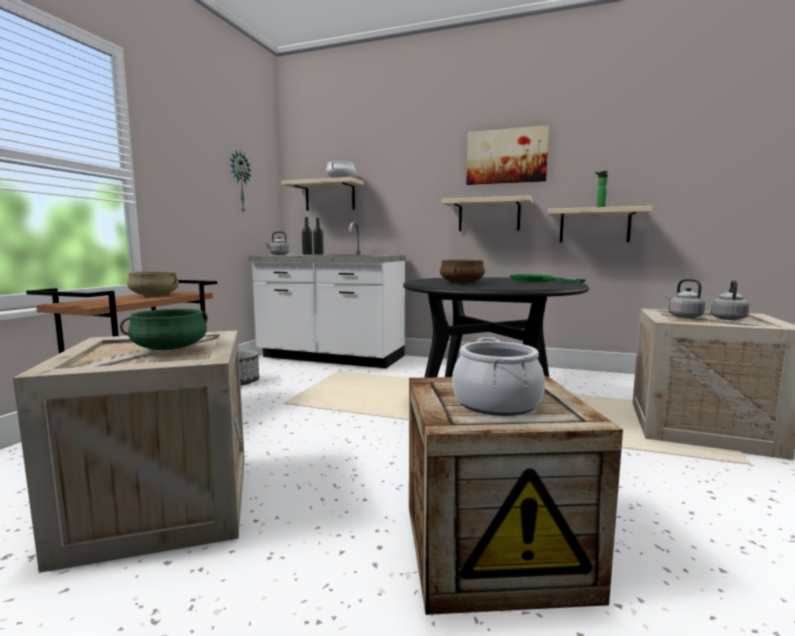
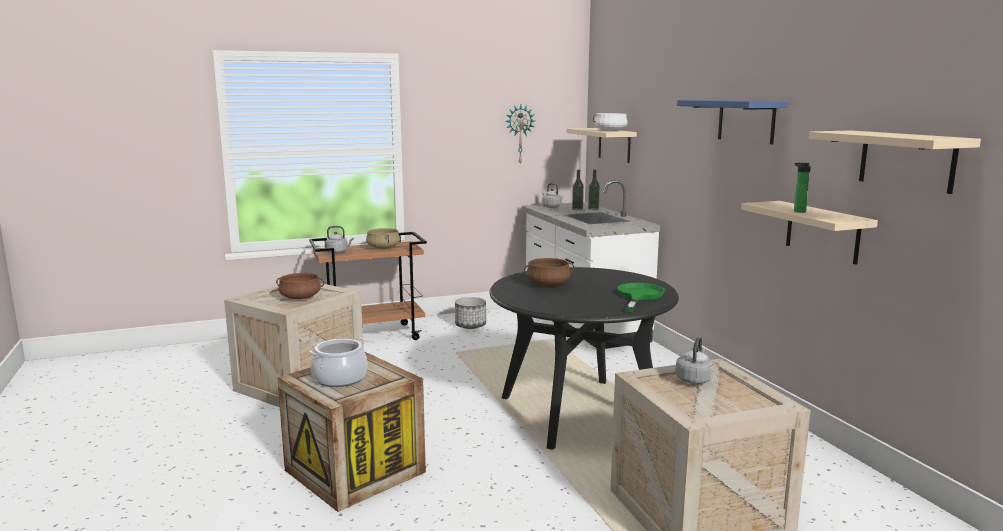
camera: 50 degrees right, 5 degrees up
(170, 348) = (300, 297): green cooking pot -> brown cooking pot
(489, 215) = (727, 193): beige shelf -> beige shelf (906, 160)
(506, 156) = (746, 121): picture -> blue shelf
(728, 318) = (721, 397): grey kettle -> grey kettle (338, 252)

